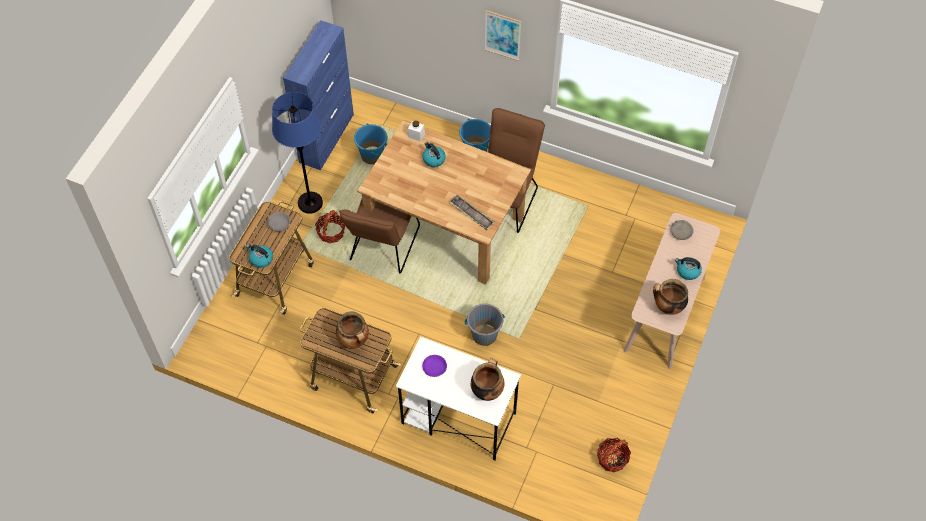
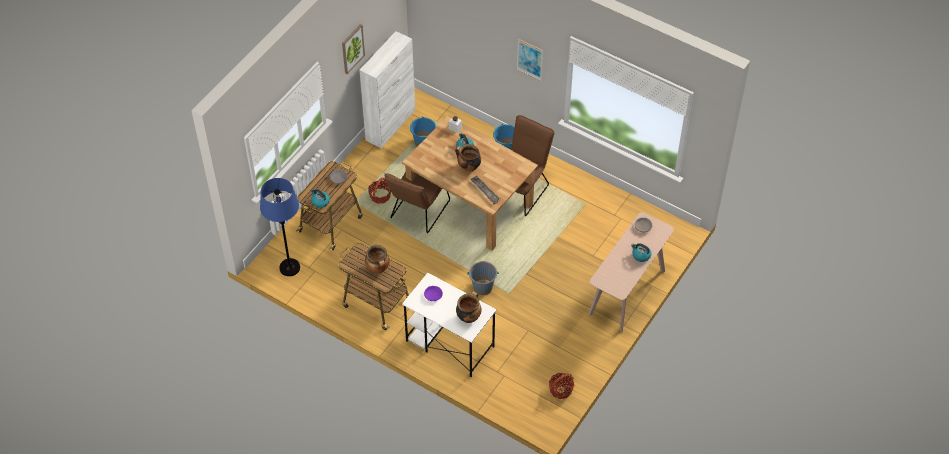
camera: 10 degrees right, 5 degrees down
(271, 51) = (352, 48): none -> picture
(310, 203) = (368, 171): blue floor lamp -> blue floor lamp (290, 267)
(327, 138) = (391, 124): blue cabinet -> white cabinet
(667, 307) = (619, 279): cooking pot -> cooking pot (468, 167)

